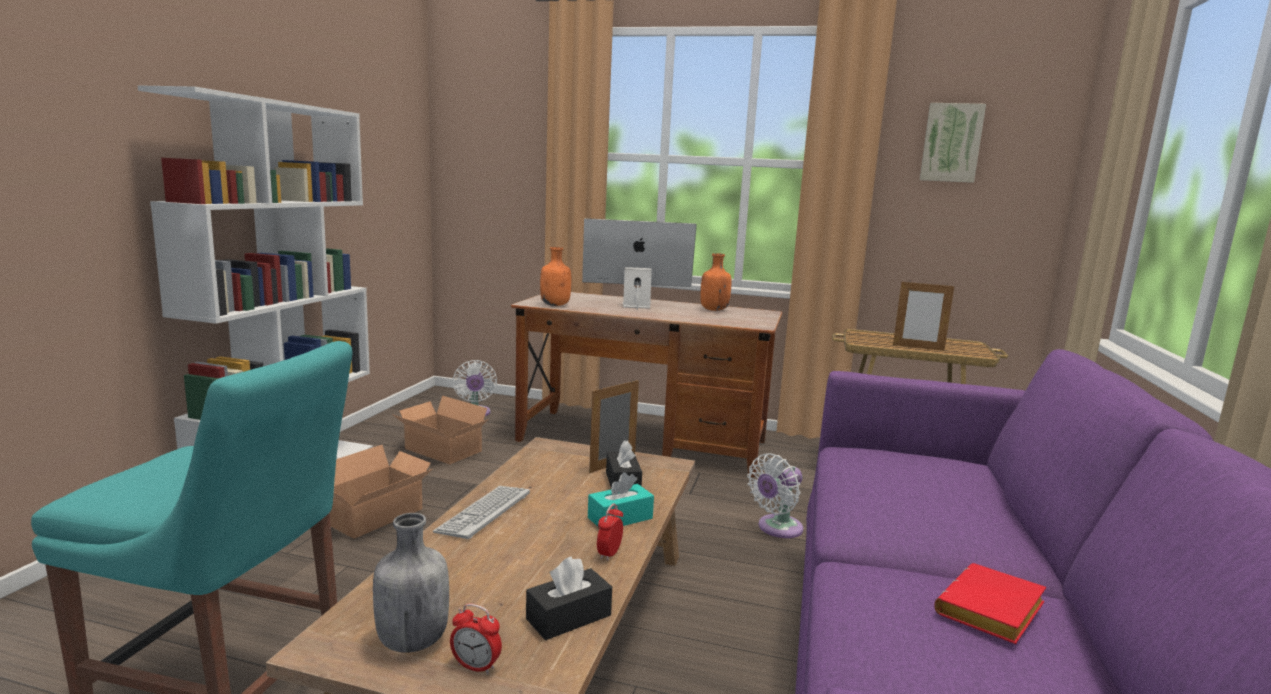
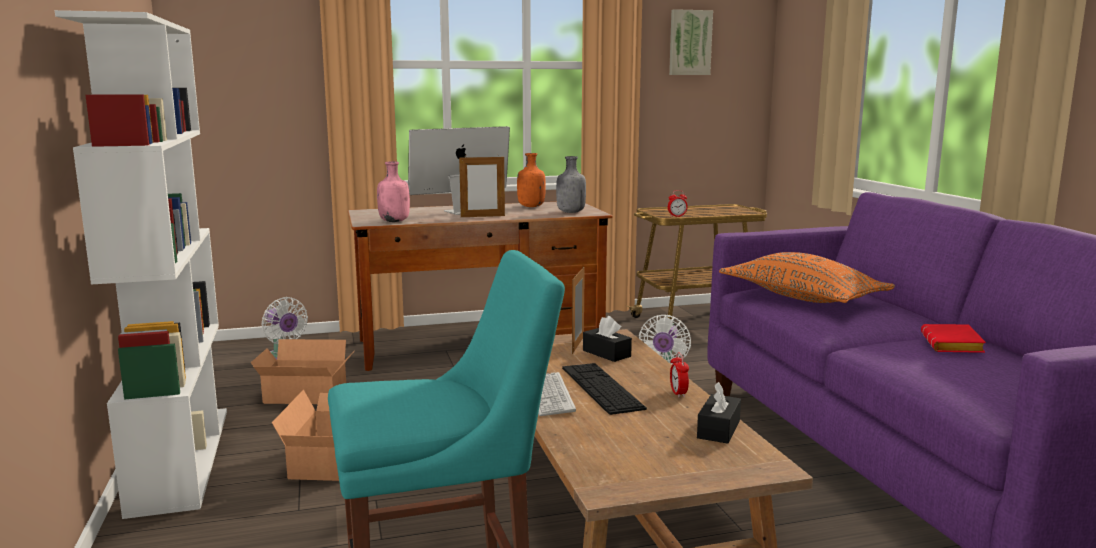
camera: 30 degrees left, 0 degrees up
(412, 640) = (654, 469): grey bottle -> grey bottle (570, 212)
(476, 667) = (715, 467): alarm clock -> alarm clock (677, 216)
(546, 520) = (601, 387): none -> keyboard
(556, 305) = (394, 221): orange bottle -> pink bottle
(620, 518) = (646, 373): turquoise tissue box -> none
(889, 475) = (802, 298): none -> orange pillow
(918, 347) = (707, 214): picture frame -> picture frame (482, 216)

